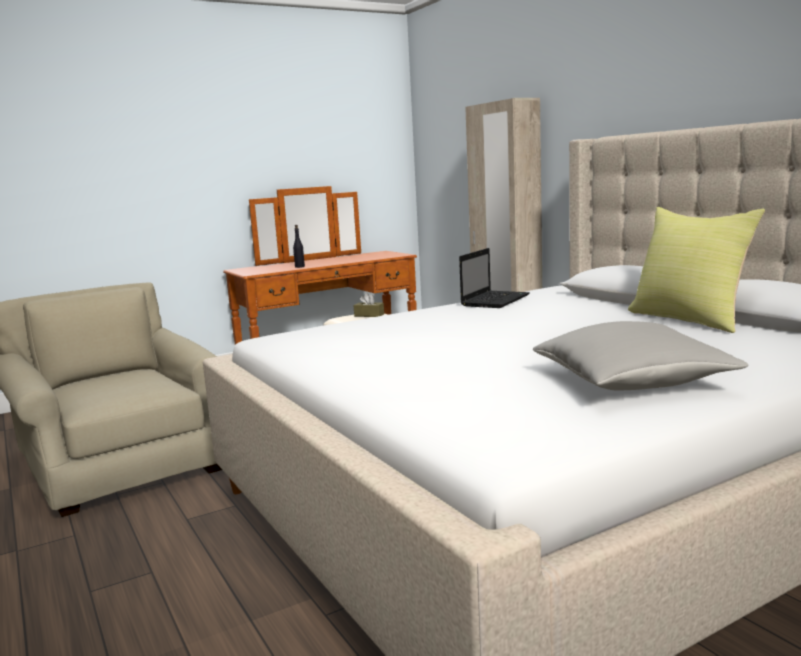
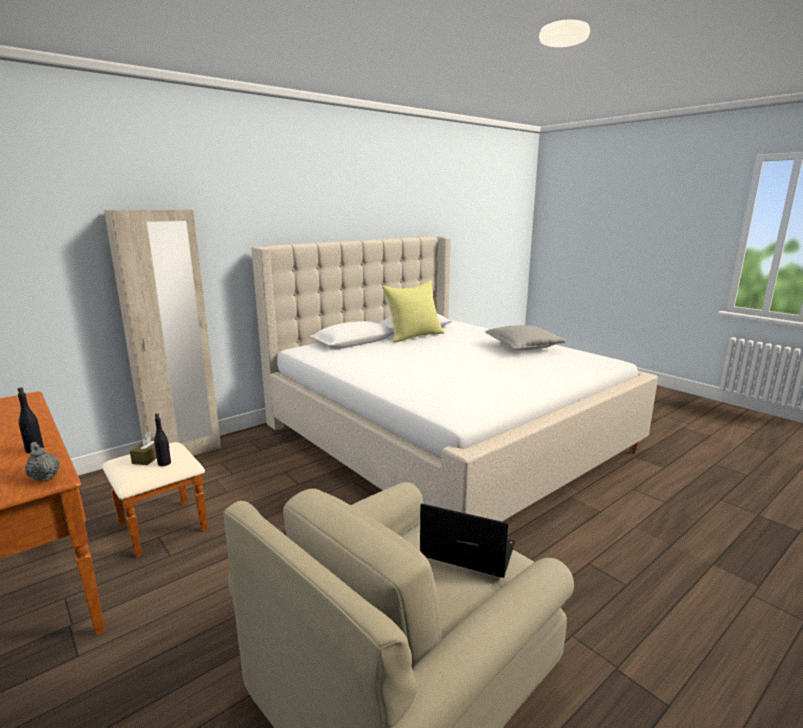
camera: 100 degrees left, 5 degrees up
(257, 272) = (44, 477): none -> grey teapot
(355, 319) = (164, 463): none -> black bottle
(495, 300) = (344, 364): laptop -> laptop (465, 551)

